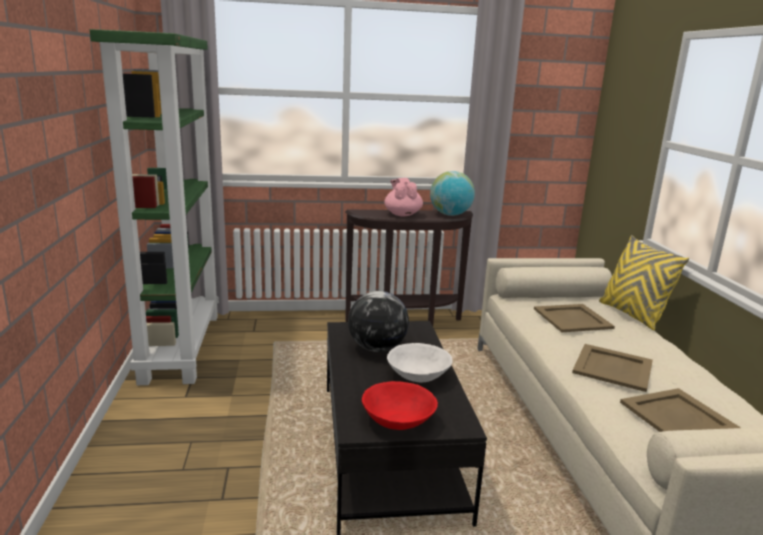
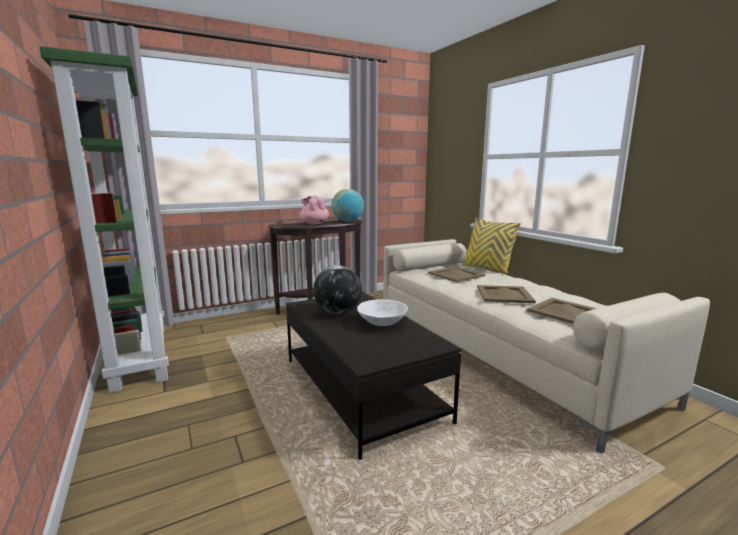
camera: 20 degrees left, 5 degrees down
(398, 421) = (392, 352): red bowl -> none

